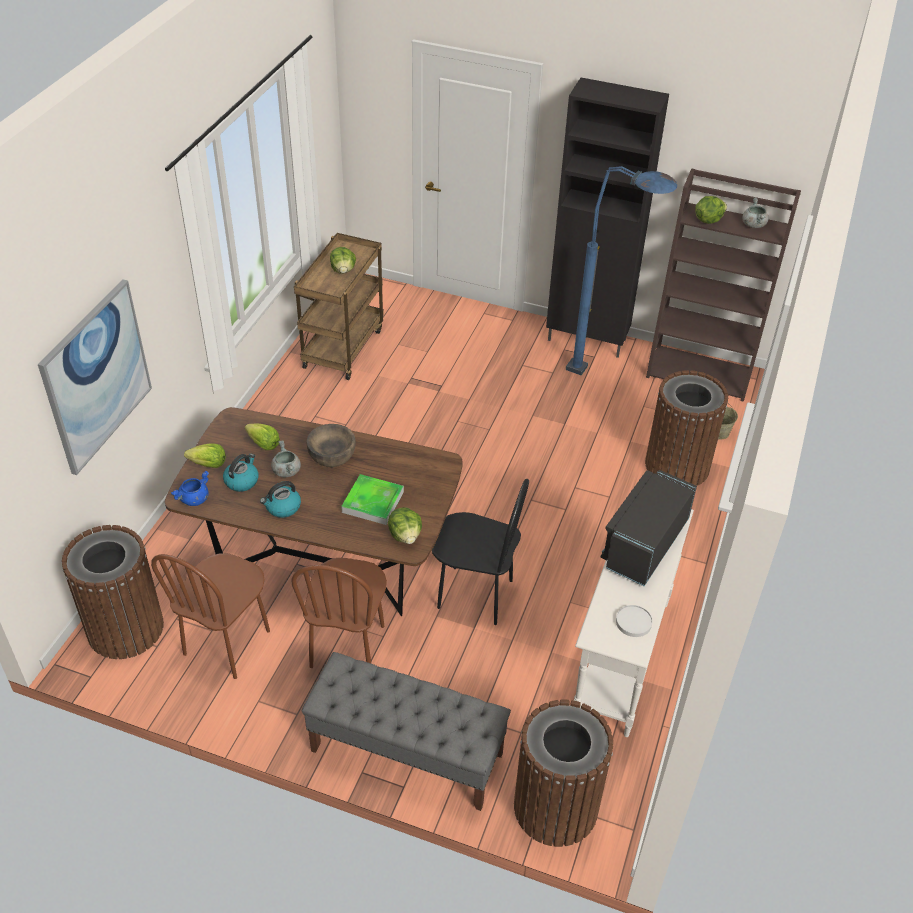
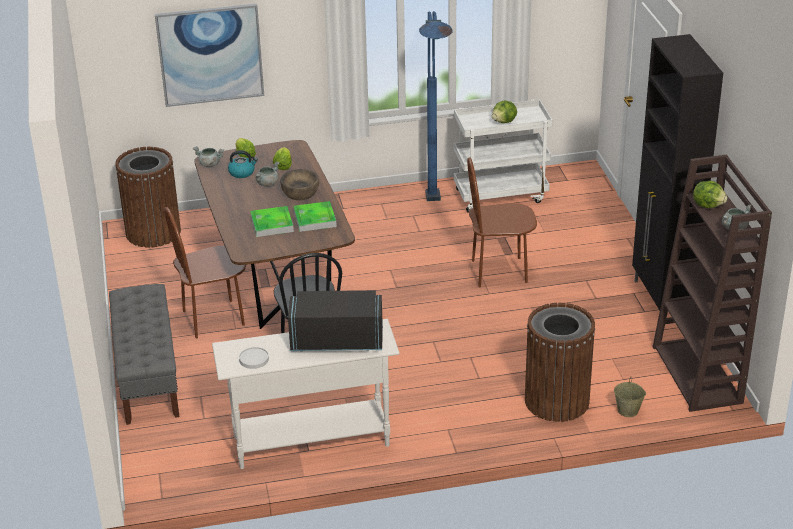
camera: 60 degrees right, 10 degrees down
(194, 499) = (209, 164): blue cooking pot -> grey cooking pot
(227, 643) = (175, 272): brown chair -> brown chair (499, 271)
(282, 507) = (233, 195): kettle -> none
(343, 347) = (501, 195): brown cart -> white cart
(394, 466) = (314, 219): none -> tray
(405, 535) = (253, 247): lettuce -> none
(555, 807) = (153, 456): brown trash can -> none
(608, 380) = (623, 329): blue floor lamp -> blue floor lamp (435, 213)

